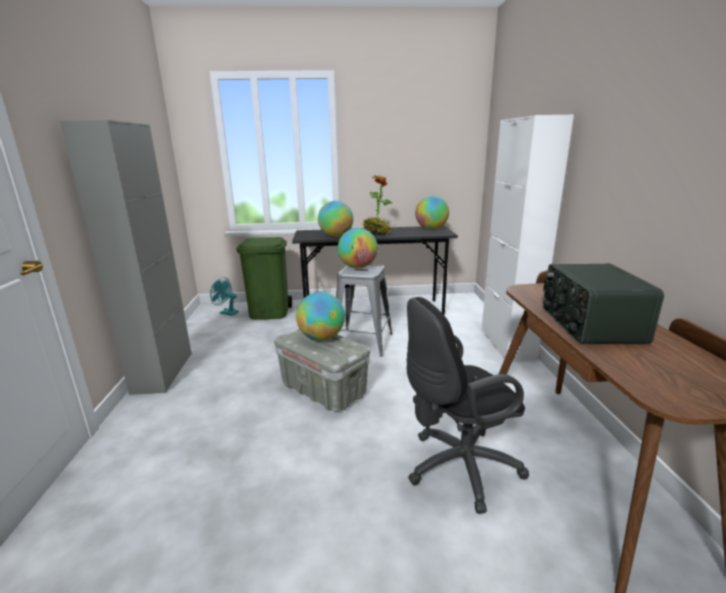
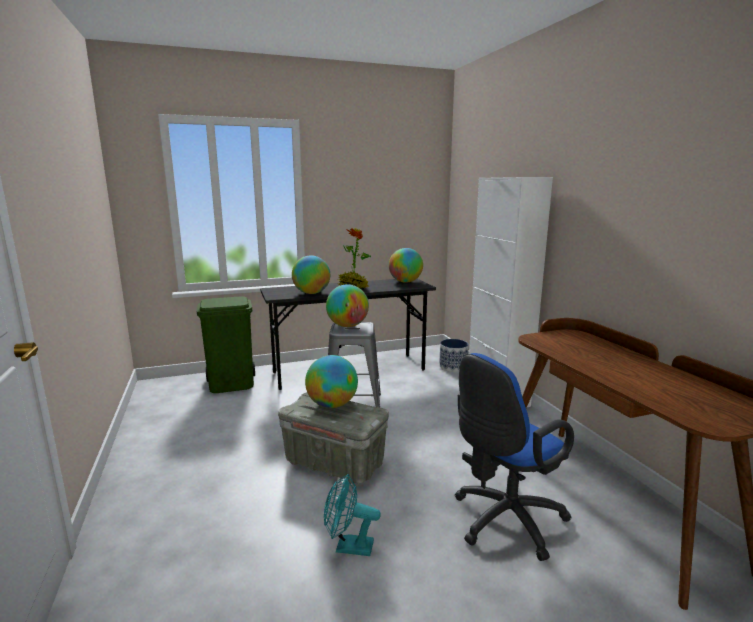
camera: 15 degrees left, 5 degrees down
(163, 372) = (130, 468): grey cabinet -> none
(226, 313) = (177, 388): turquoise fan -> turquoise fan (348, 547)
(457, 468) = (503, 521): black office chair -> blue office chair
(474, 314) = (453, 367): none -> planter
(589, 324) = (610, 367): radio -> none

